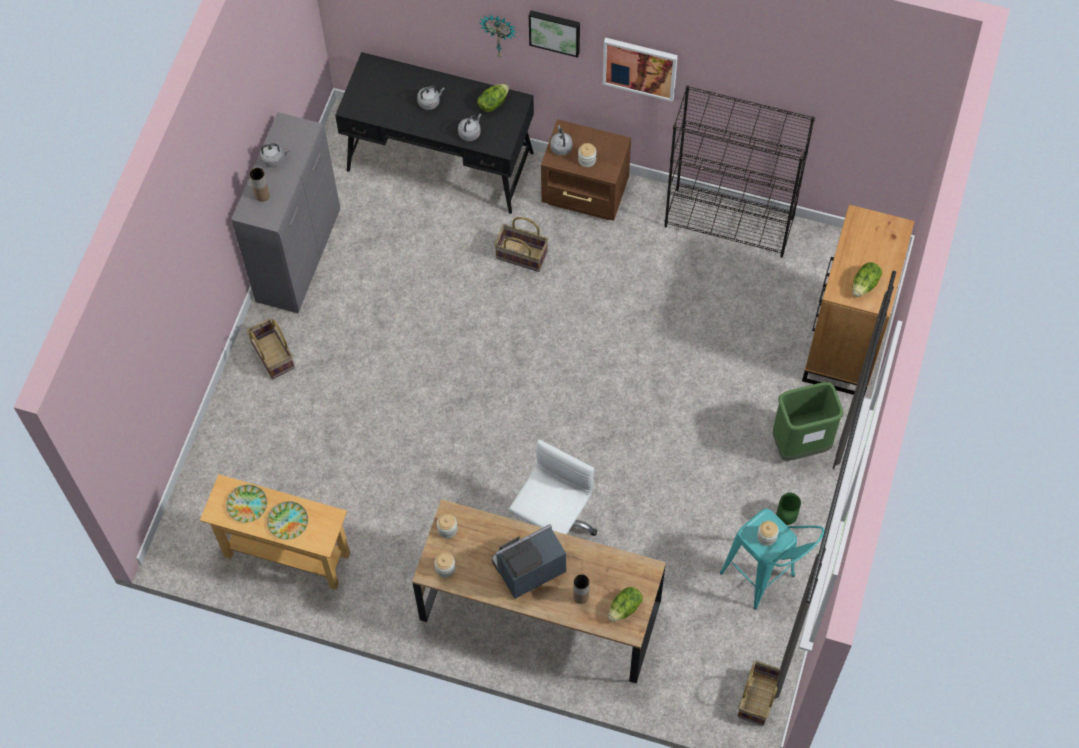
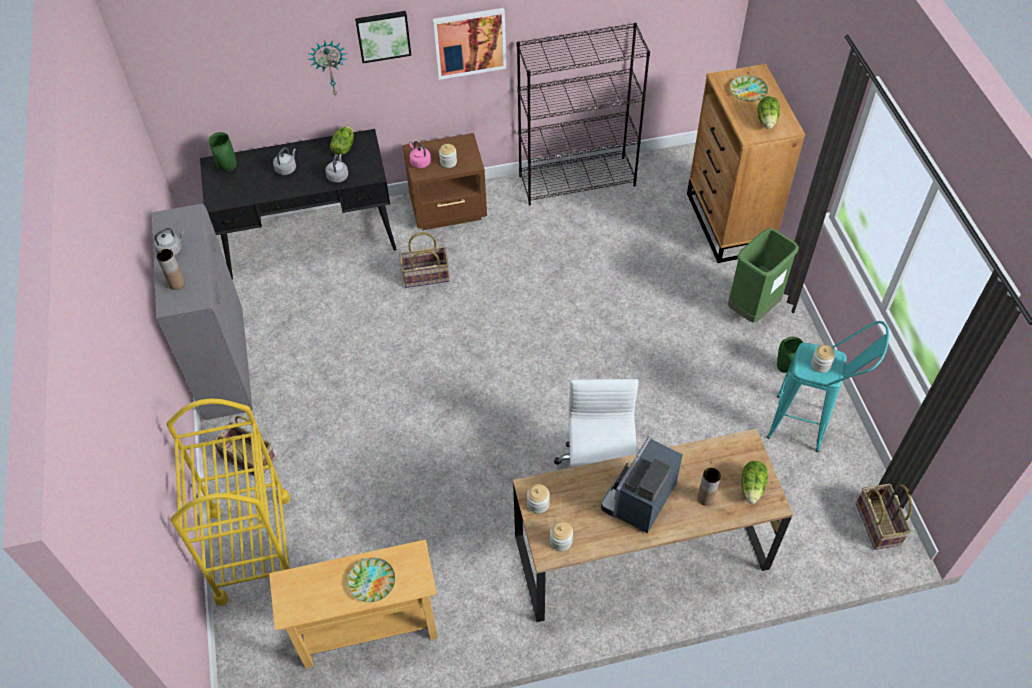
camera: 30 degrees left, 10 degrees down
(236, 437) = (253, 548): none -> yellow cart
(247, 504) = (318, 587): plate -> plate (748, 91)
(379, 76) = (227, 169): none -> green vase
(561, 146) = (419, 162): grey kettle -> pink kettle

